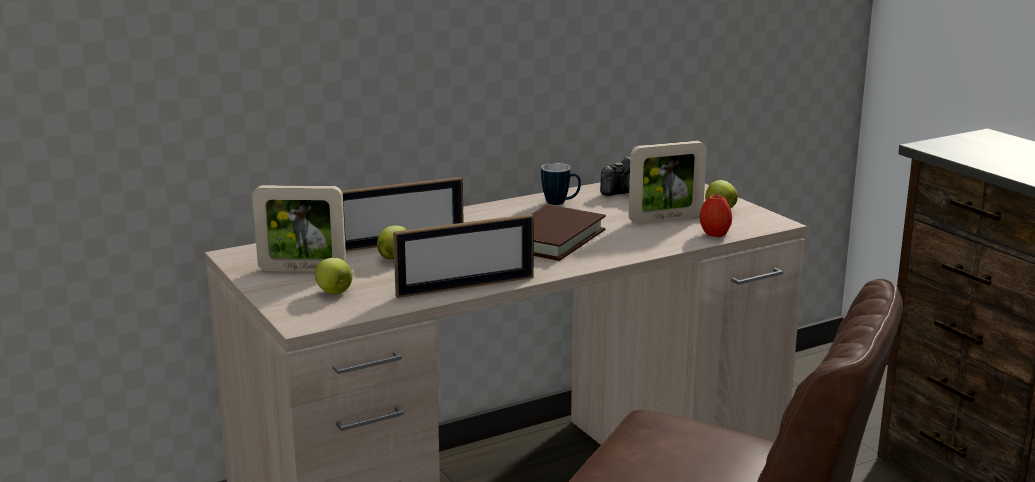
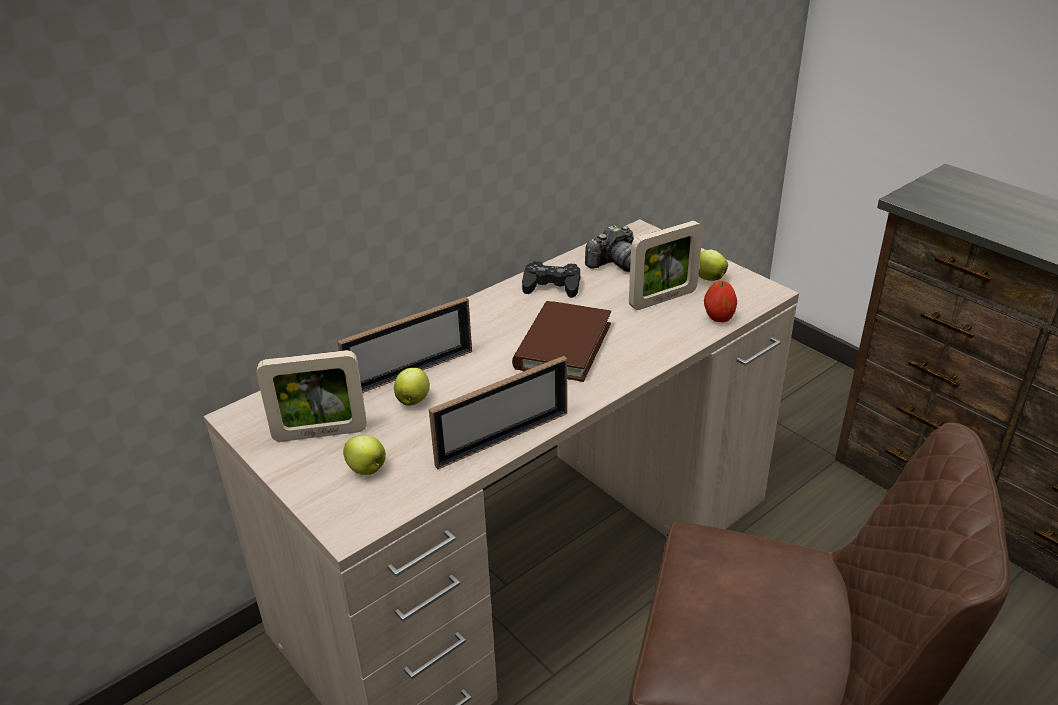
camera: 10 degrees left, 15 degrees up
(561, 203) = (552, 286): mug -> black game controller

